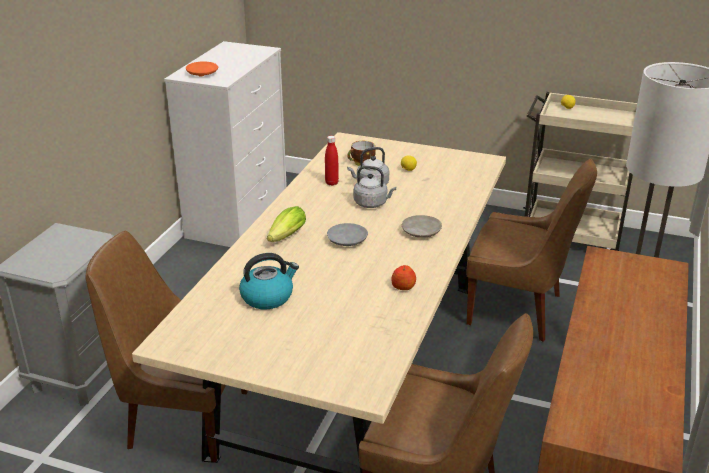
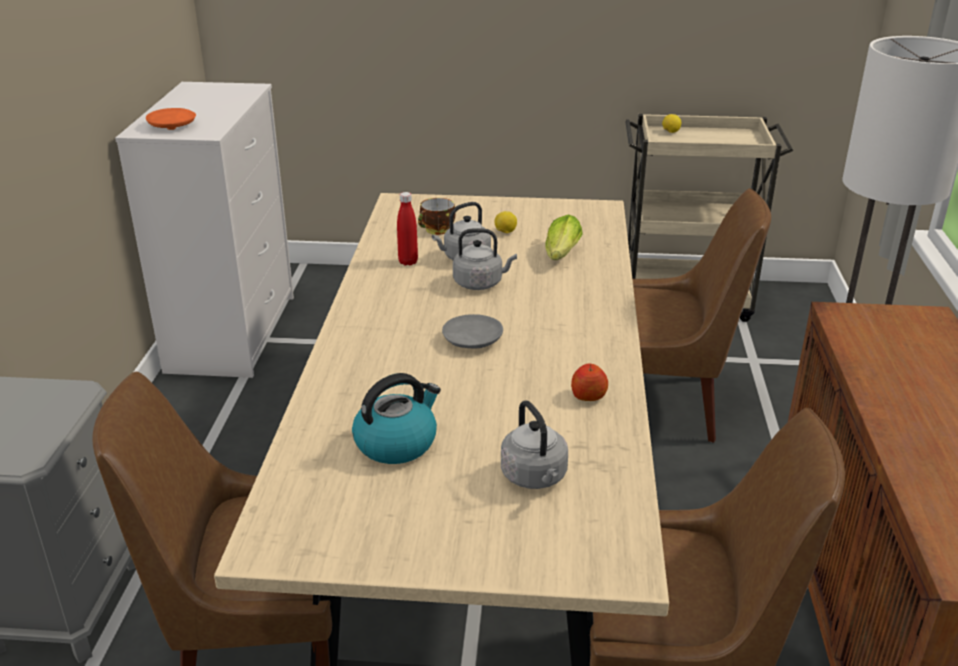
camera: 15 degrees left, 0 degrees up
(285, 238) = (379, 349): lettuce -> lettuce (560, 256)
(341, 331) = (535, 477): none -> grey kettle
(420, 232) = (569, 314): beige plate -> none

